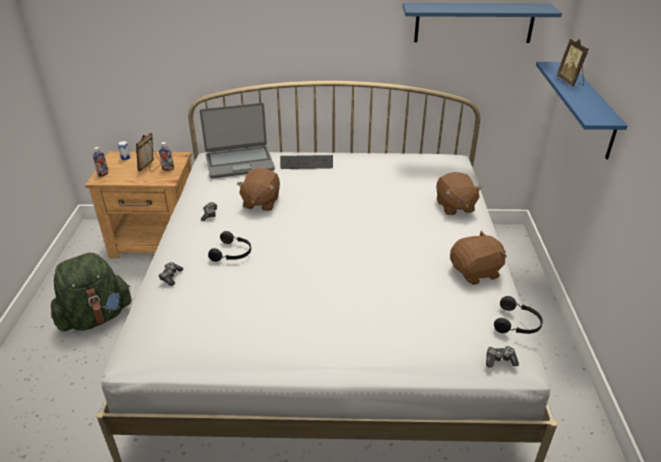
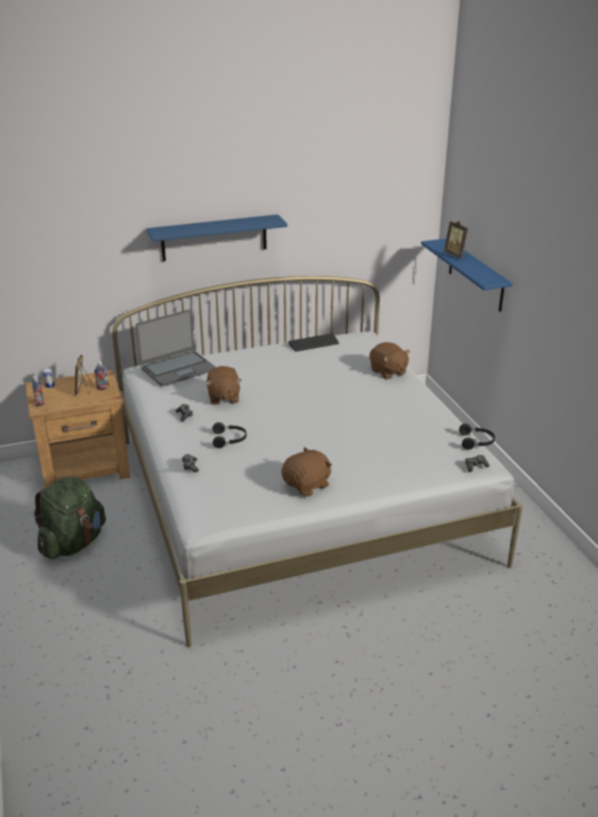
camera: 20 degrees left, 5 degrees down
(306, 163) = (240, 359): keyboard -> keyboard (313, 343)
(474, 23) = (365, 214): blue shelf -> blue shelf (214, 238)
(475, 272) = (430, 415): brown plush toy -> brown plush toy (307, 485)

